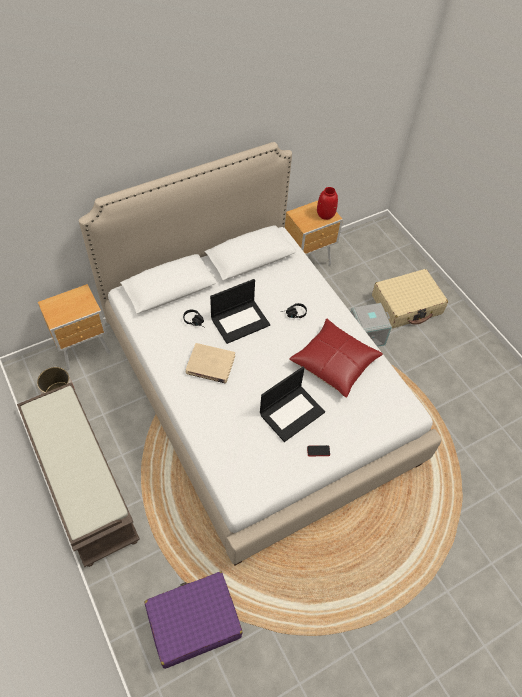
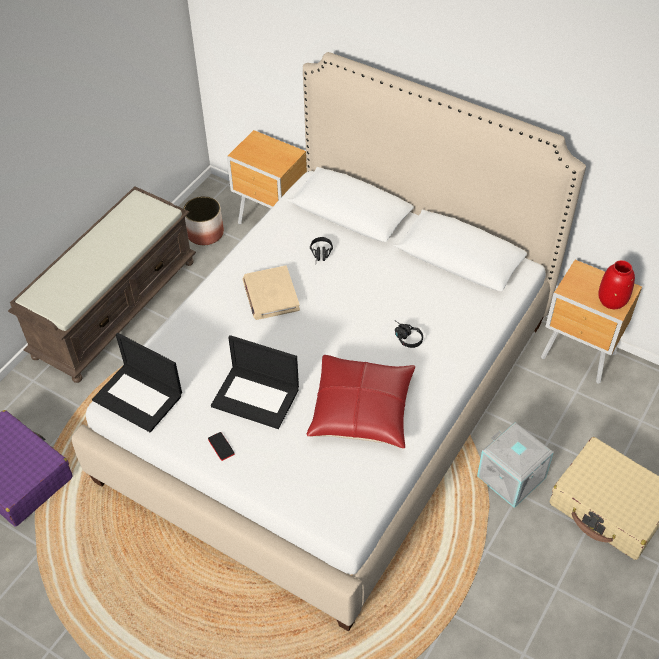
camera: 65 degrees right, 5 degrees down
(240, 321) = (353, 292): laptop -> laptop (139, 397)

